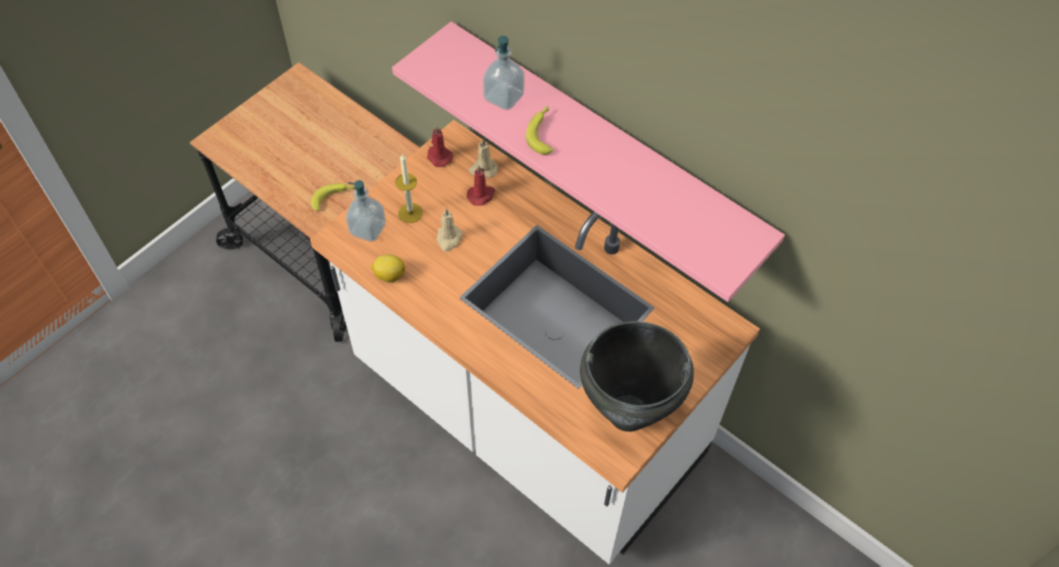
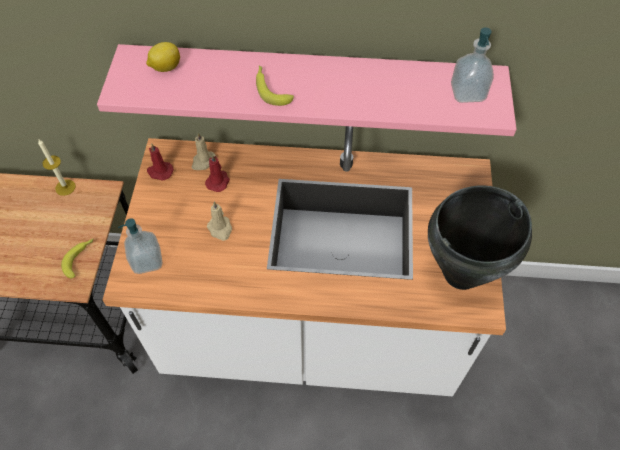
camera: 35 degrees left, 0 degrees up
(389, 275) = (195, 286): lemon -> lemon (165, 67)
(410, 213) = (172, 227): candle -> candle (65, 187)
(503, 97) = (215, 79): soap dispenser -> soap dispenser (467, 93)

